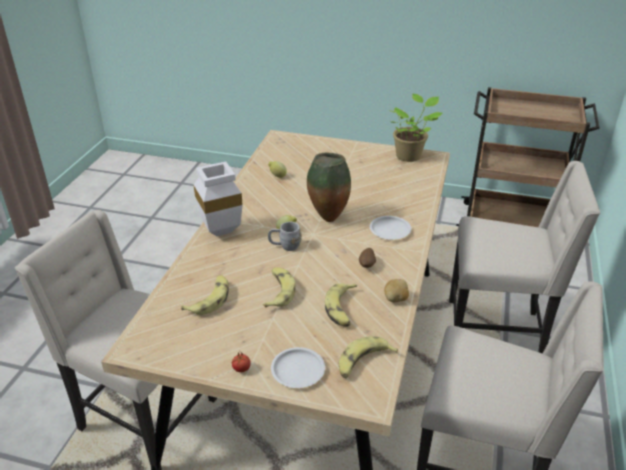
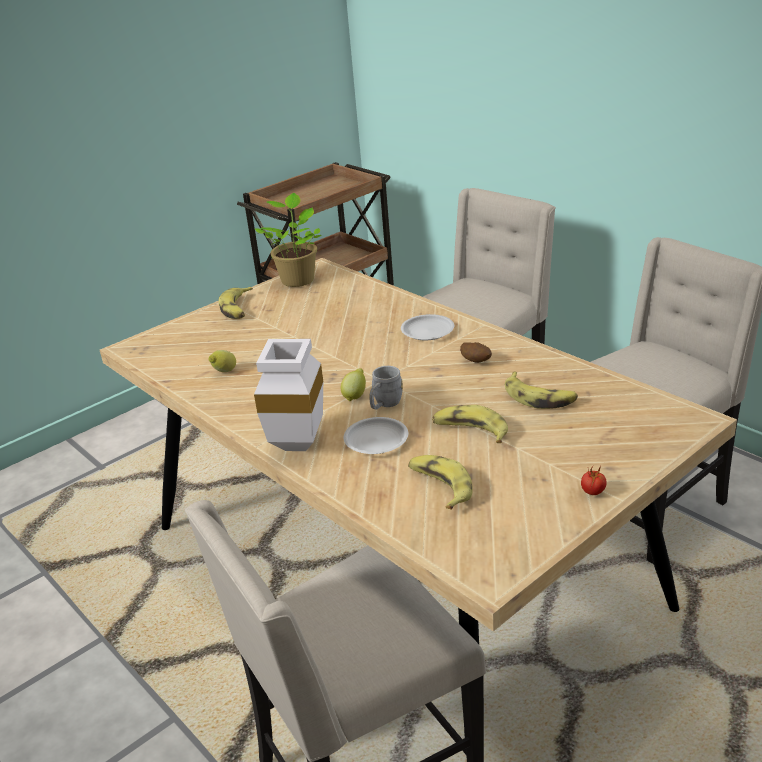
camera: 55 degrees left, 5 degrees down
(298, 370) = (622, 452): white plate -> white plate (376, 440)
(327, 218) = (359, 361): vase -> none
(363, 362) = (636, 408): banana -> banana (238, 309)
(396, 299) = (550, 361): potato -> none

